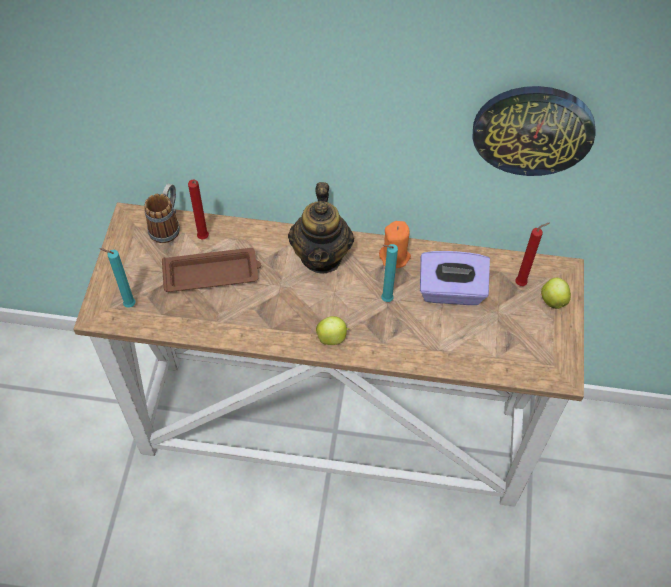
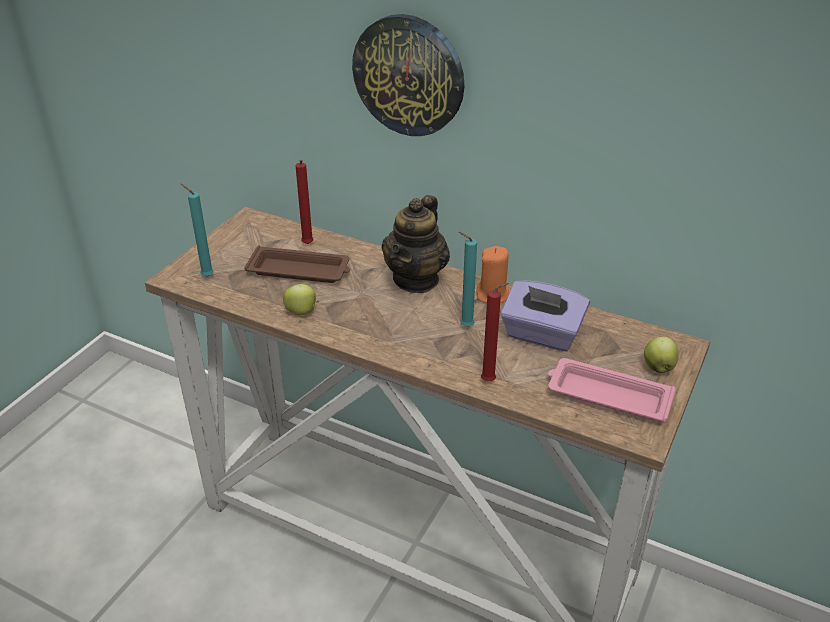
camera: 20 degrees right, 20 degrees down
(167, 225) = (280, 229): mug -> none
(332, 338) = (392, 343): apple -> apple (302, 312)
(522, 283) = (627, 345): red candle -> red candle (490, 381)
(523, 342) = (607, 395): none -> pink tray
(533, 129) = (650, 138): wall clock -> wall clock (409, 75)

